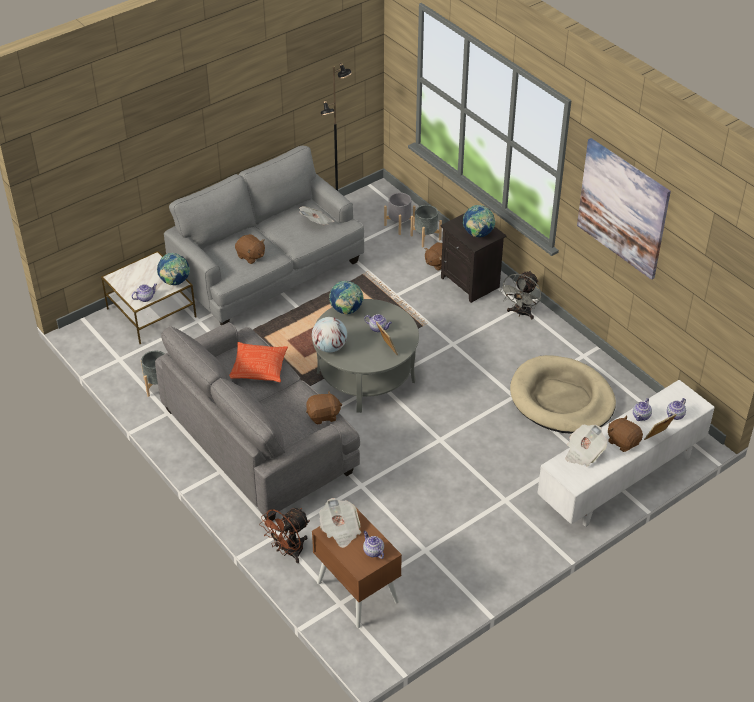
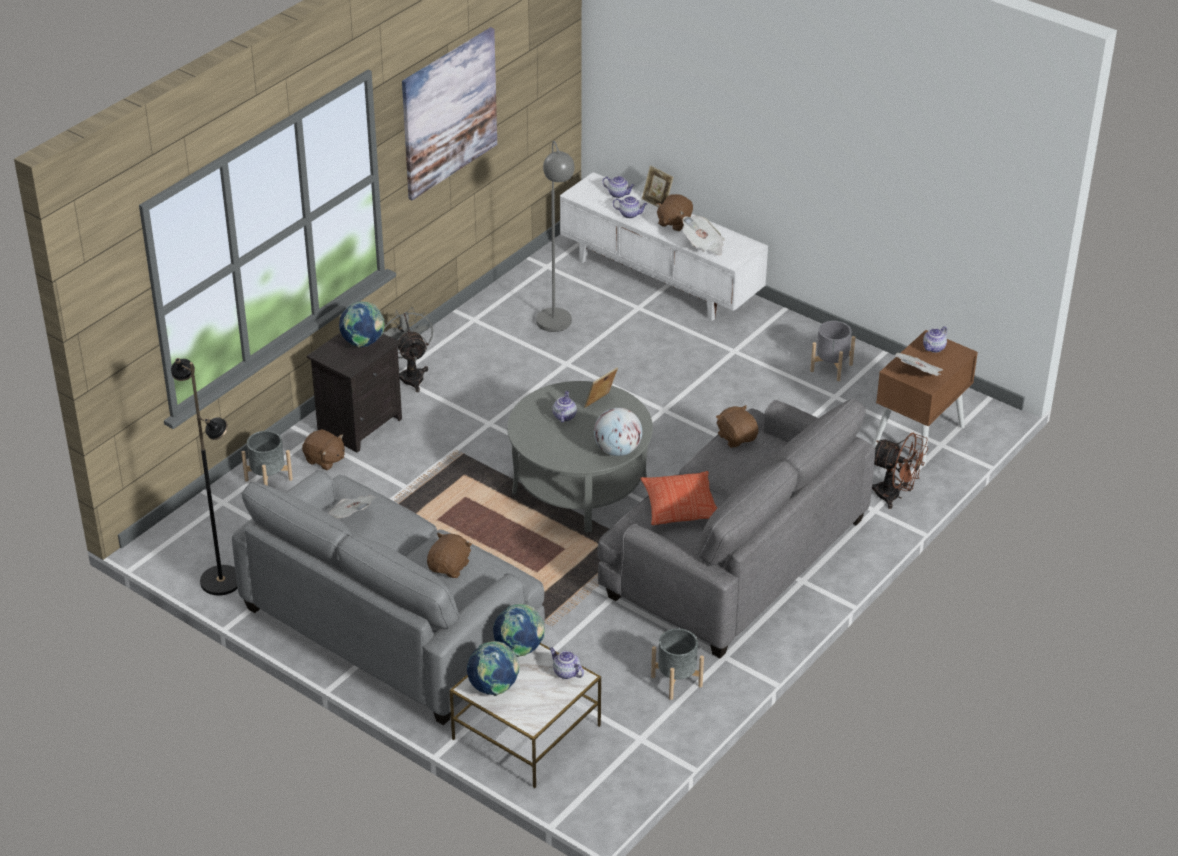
camera: 105 degrees left, 5 degrees down
(346, 311) = (540, 449): globe -> globe (493, 688)
(399, 225) = (244, 510): grey planter -> grey planter (831, 367)
(520, 313) = (410, 375): grey fan -> grey fan turned 120 degrees counterclockwise
(561, 399) = (556, 328): beige dog bed -> grey floor lamp

